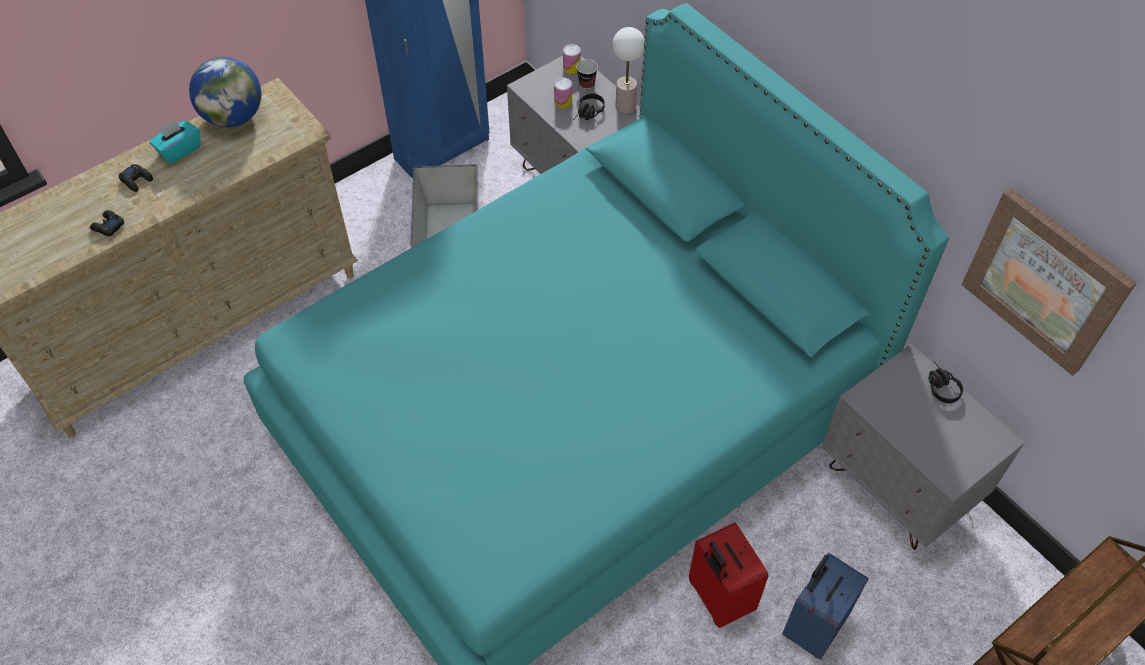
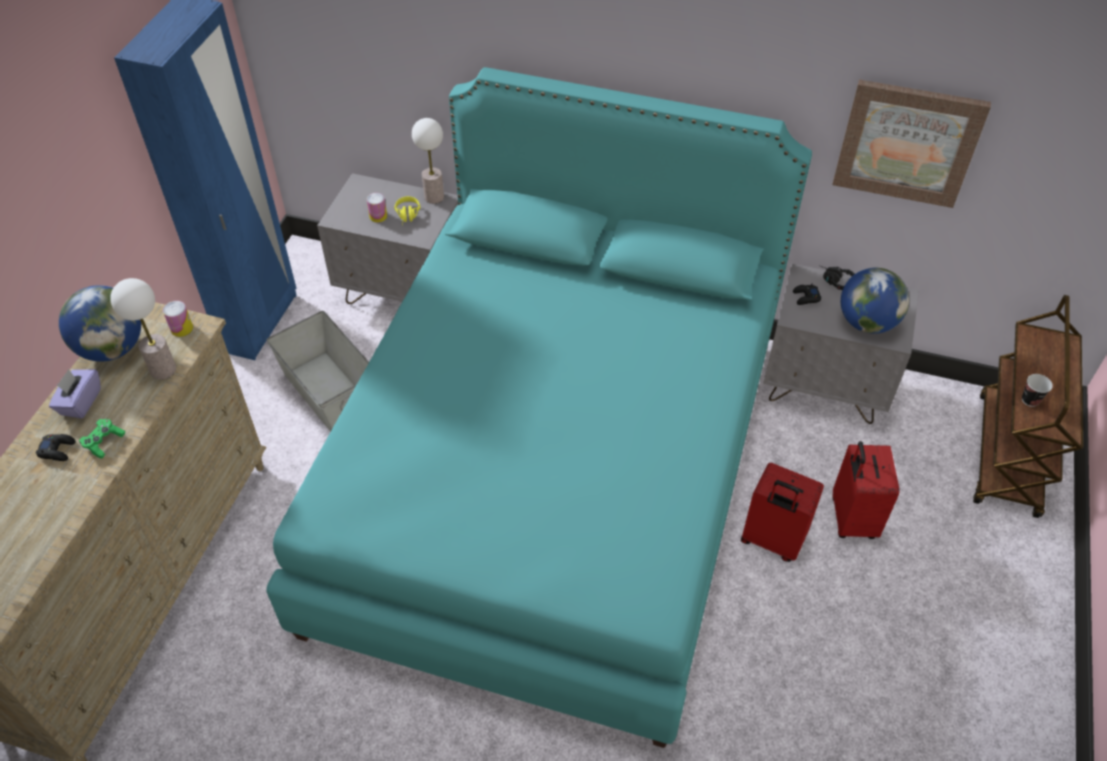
camera: 35 degrees left, 5 degrees down
(108, 226) = (63, 505): black game controller -> black game controller (806, 297)
(170, 191) = (104, 442): none -> green game controller
(179, 150) = (80, 402): turquoise tissue box -> purple tissue box
(254, 154) = (163, 370): none -> table lamp
(571, 68) = (363, 188): can -> can (182, 328)
(586, 84) = (386, 194): cup -> cup (1030, 400)
(588, 114) = (408, 216): black headphones -> yellow headphones
(812, 626) = (851, 518): blue suitcase -> red suitcase
(934, 445) = (867, 323): none -> globe

